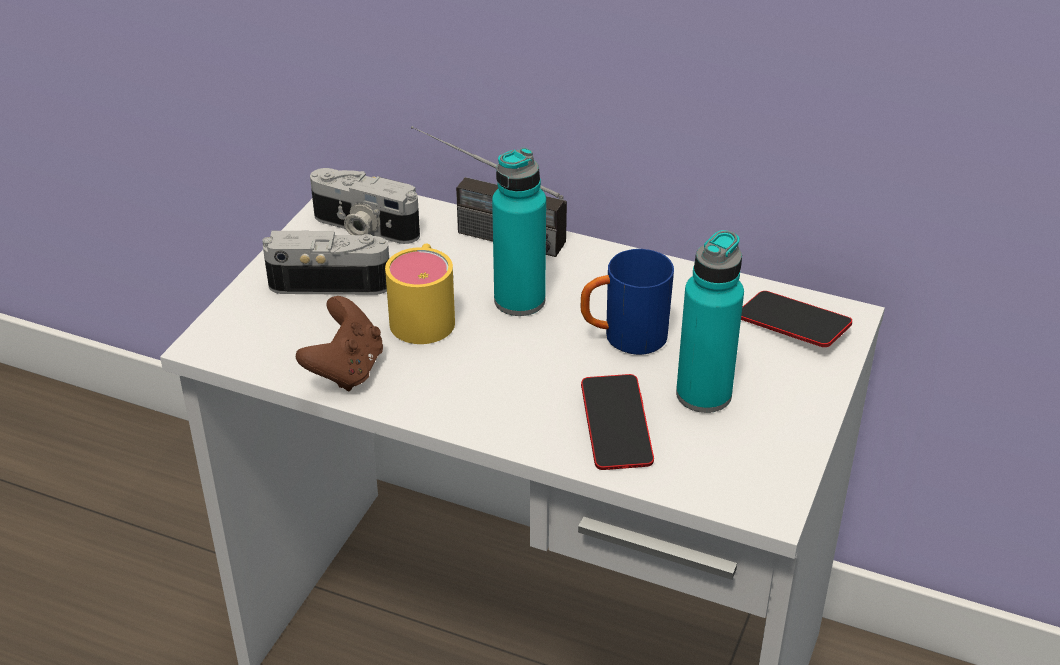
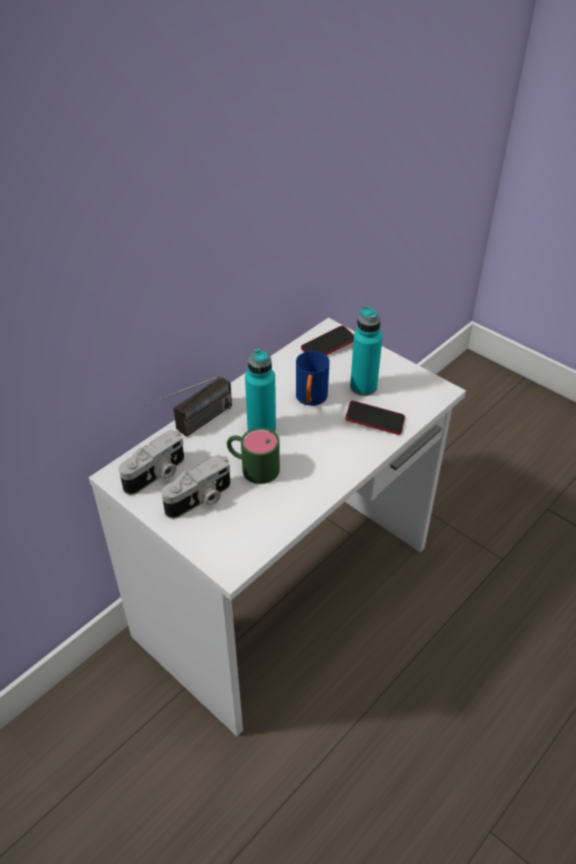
camera: 70 degrees left, 5 degrees up
(330, 281) = (200, 500): camera -> camera turned 150 degrees counterclockwise
(346, 370) = (285, 509): brown game controller -> none
(424, 313) = (252, 467): yellow mug -> green mug

